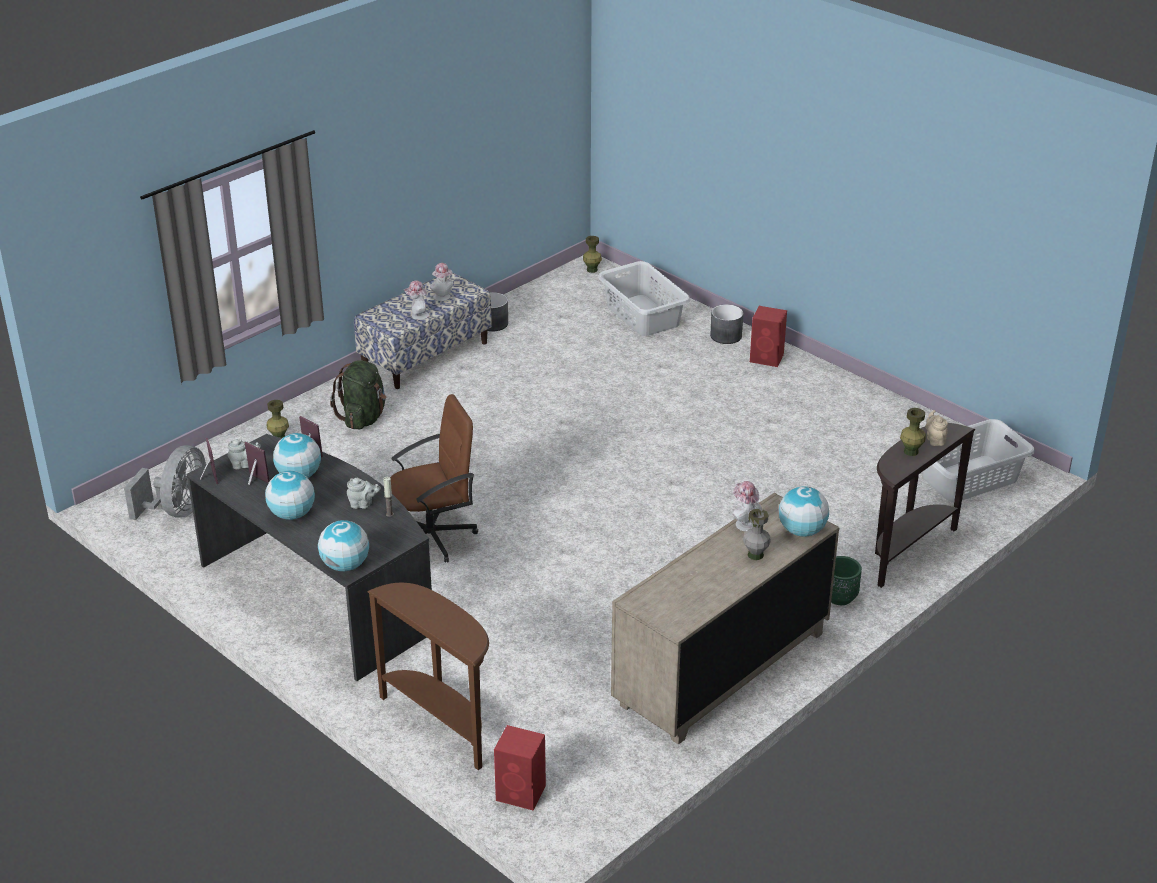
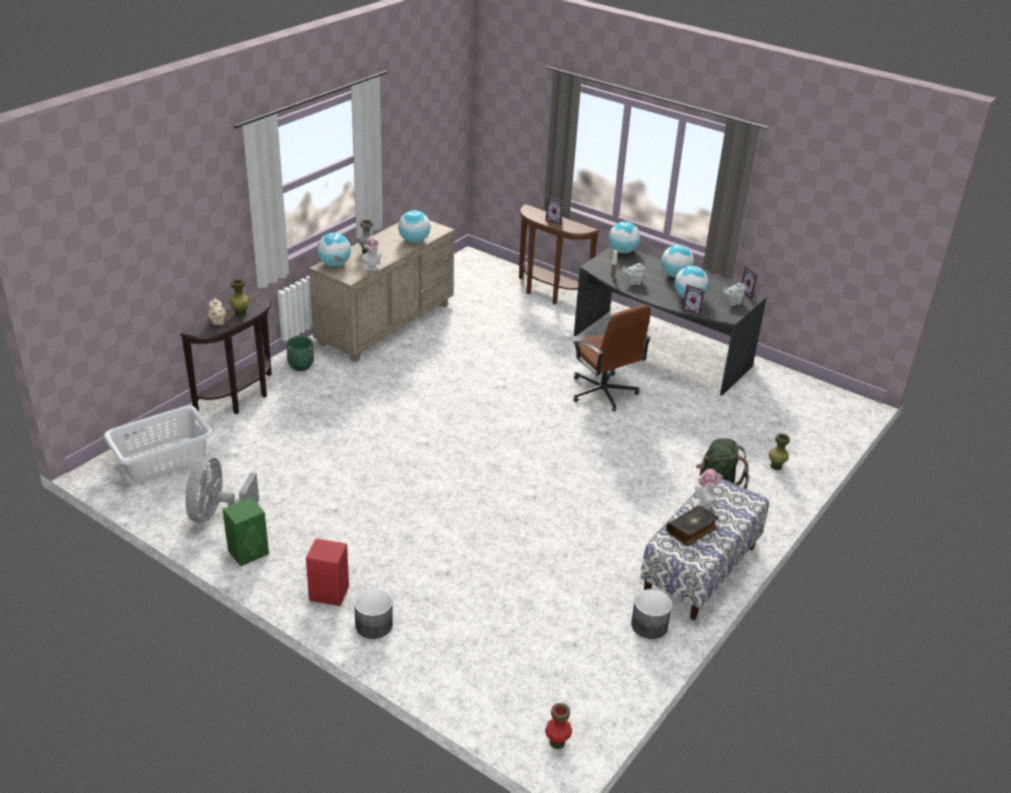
camera: 170 degrees right, 0 degrees up
(178, 510) = (803, 402): grey fan -> grey fan (217, 514)
(254, 481) = (716, 293): picture frame -> picture frame (555, 221)
(432, 536) = (603, 392): brown office chair -> brown office chair turned 90 degrees counterclockwise
(443, 297) = (692, 530): hat -> book
(522, 793) = (494, 269): red speaker -> none
(592, 270) = (557, 743): green vase -> red vase
(642, 316) = (475, 652): grey laundry basket -> none
(680, 575) = (414, 241): none -> globe
(846, 391) = (249, 552): none -> green speaker

